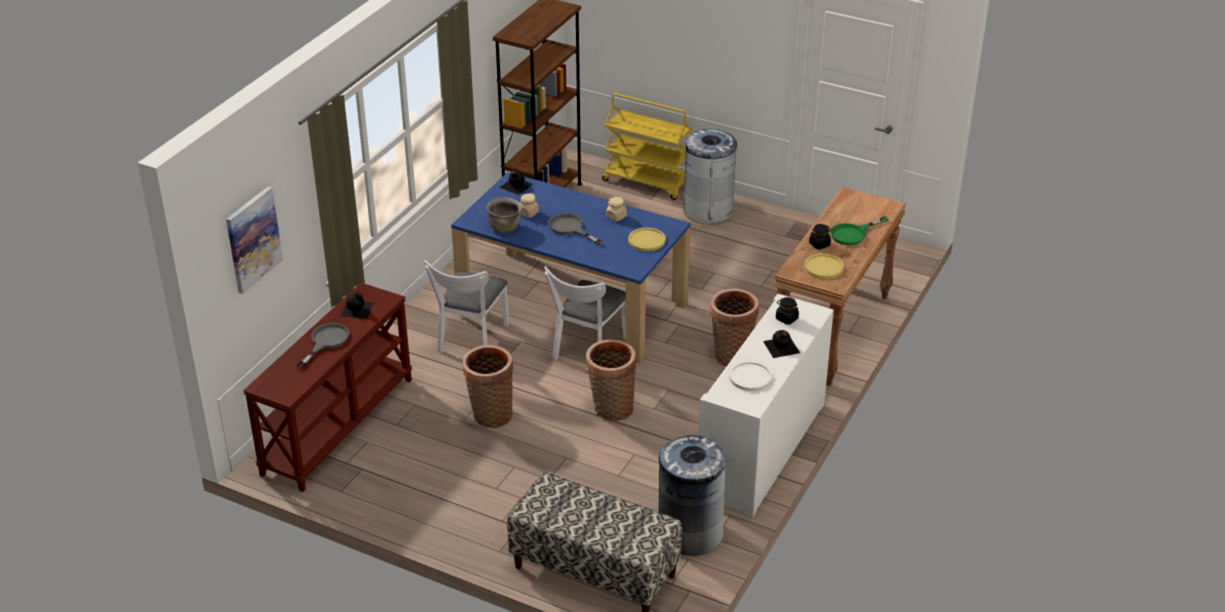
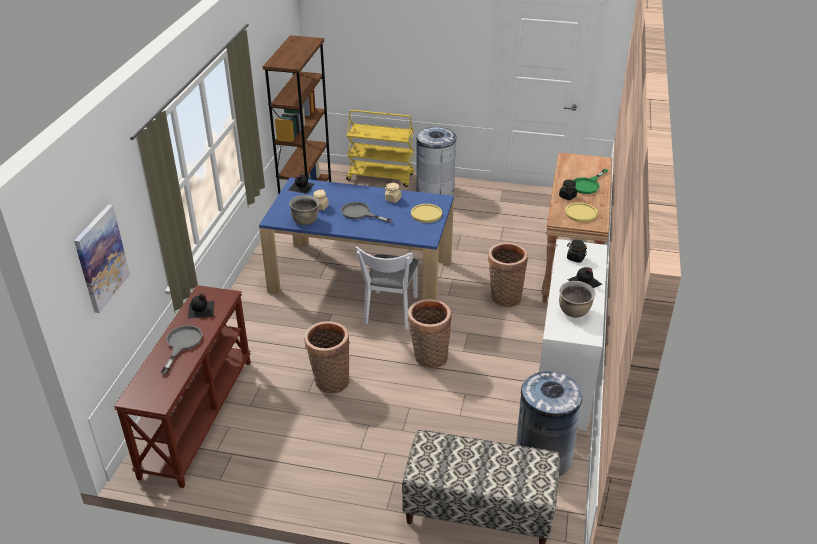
camera: 15 degrees left, 0 degrees up
(471, 341) = (290, 321): white chair -> none
(750, 377) = (574, 312): white plate -> brown cooking pot

